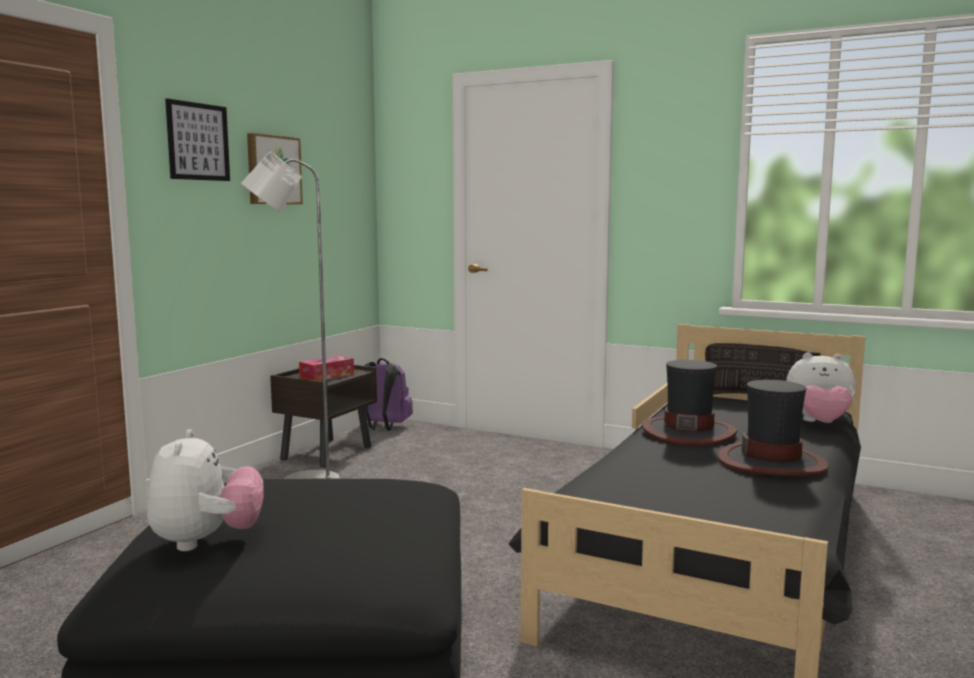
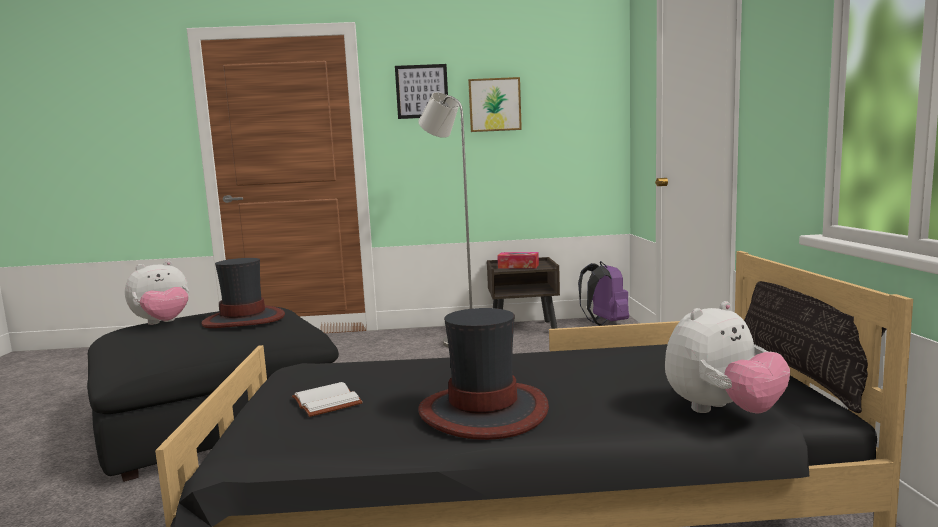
camera: 60 degrees right, 0 degrees up
(688, 432) = (547, 365): hat -> hat (244, 319)
(699, 499) = (324, 402): none -> white book
(819, 423) = (722, 411): plush toy -> plush toy turned 105 degrees counterclockwise

